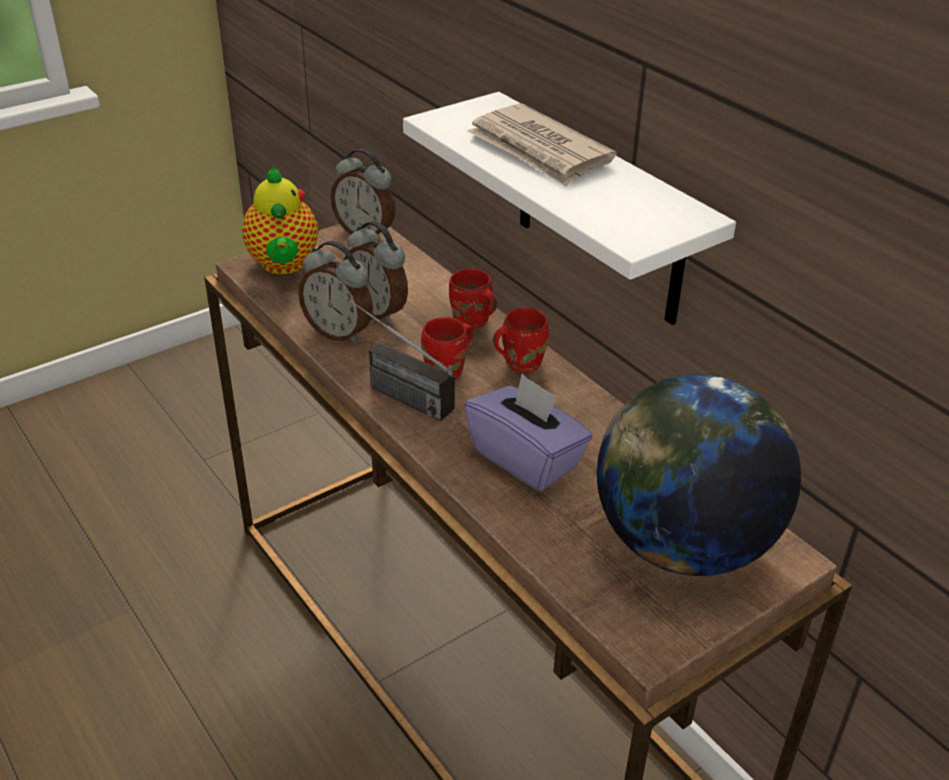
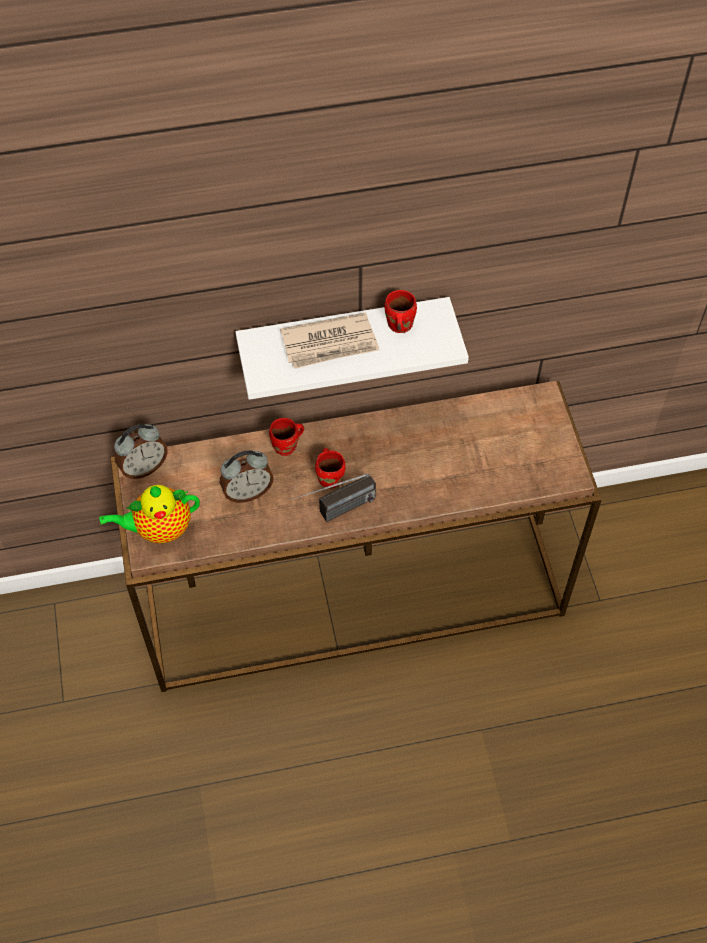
camera: 65 degrees left, 20 degrees up
(283, 265) = (159, 529): teapot -> teapot turned 150 degrees clockwise
(339, 332) = (260, 521): alarm clock -> none
(520, 362) = (340, 438): red mug -> red mug (398, 325)
(526, 458) = (426, 470): purple tissue box -> none
(683, 545) = (518, 433): globe -> none

